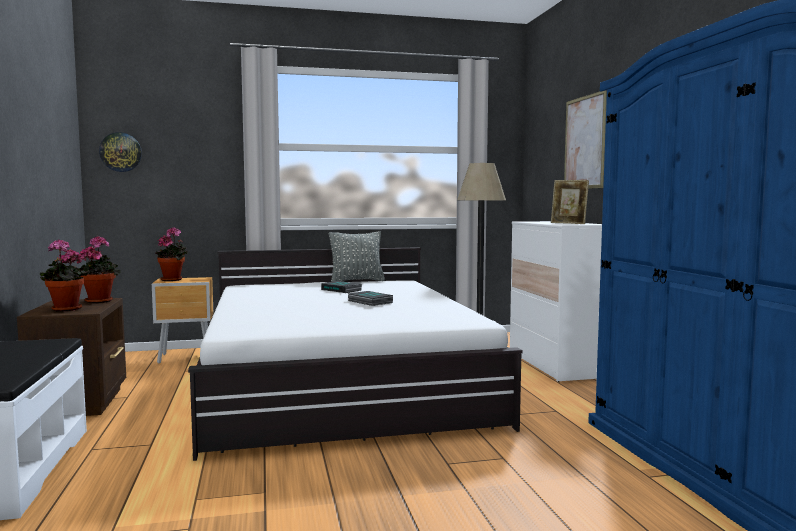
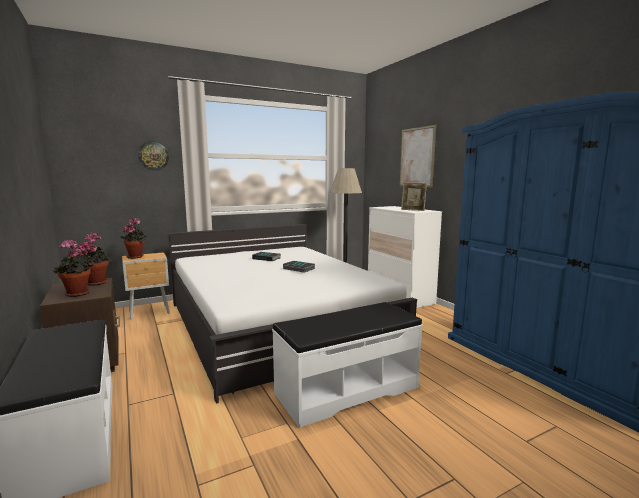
camera: 15 degrees left, 5 degrees up
(121, 152) = (82, 159): wall clock -> wall clock (153, 156)
(357, 281) = (267, 249): grey pillow -> none
(375, 467) = (346, 390): none -> white bench

